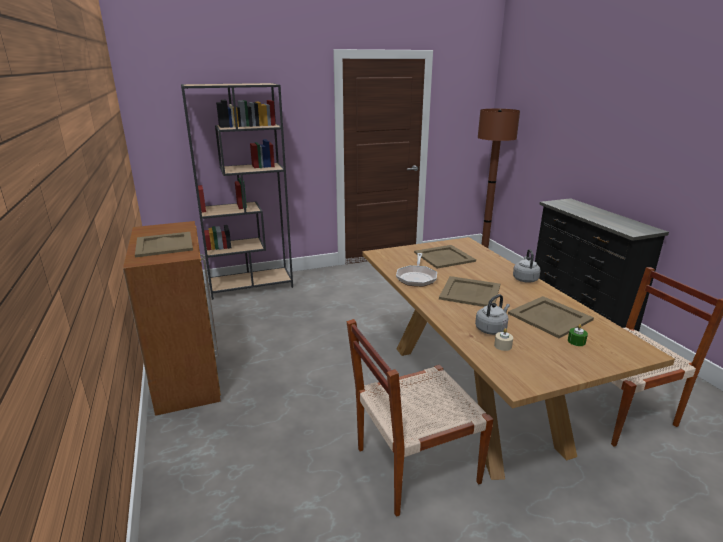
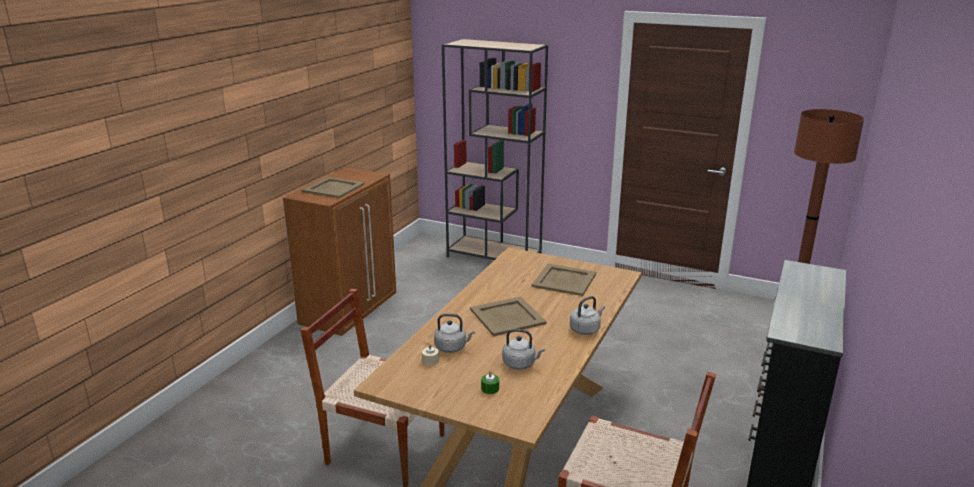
camera: 45 degrees right, 0 degrees up
(416, 277) = (495, 286): frying pan -> none
(549, 316) = (520, 364): beige tray -> grey kettle

